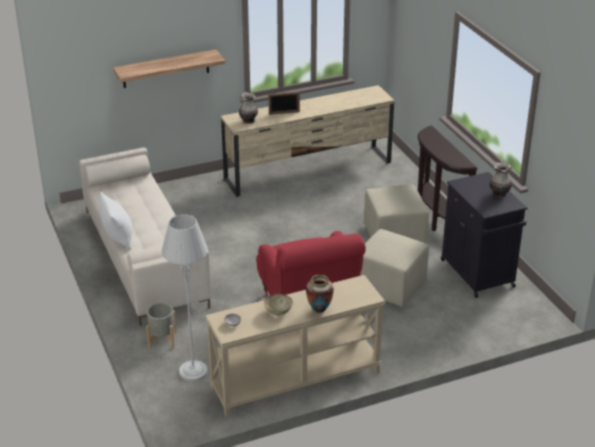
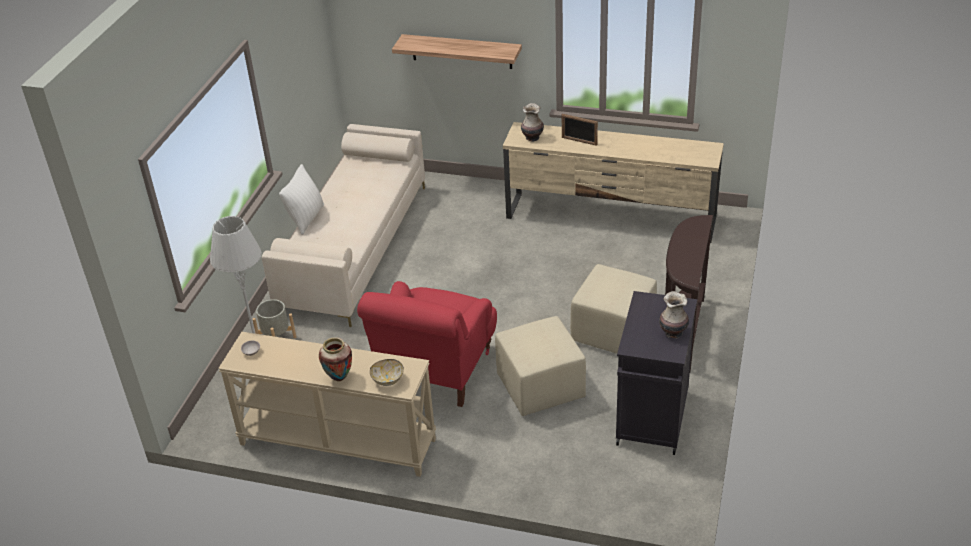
camera: 40 degrees right, 5 degrees up
(278, 311) = (303, 360): bowl -> bowl (388, 380)

